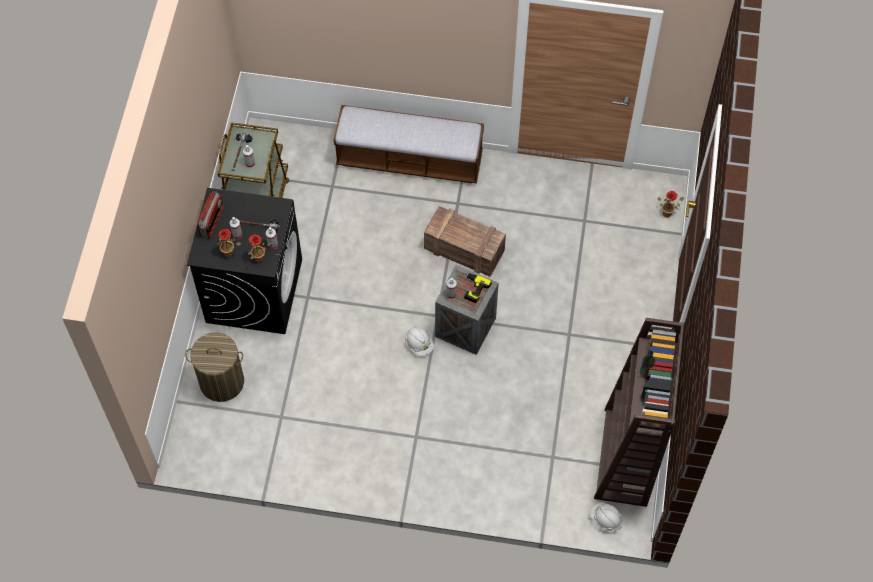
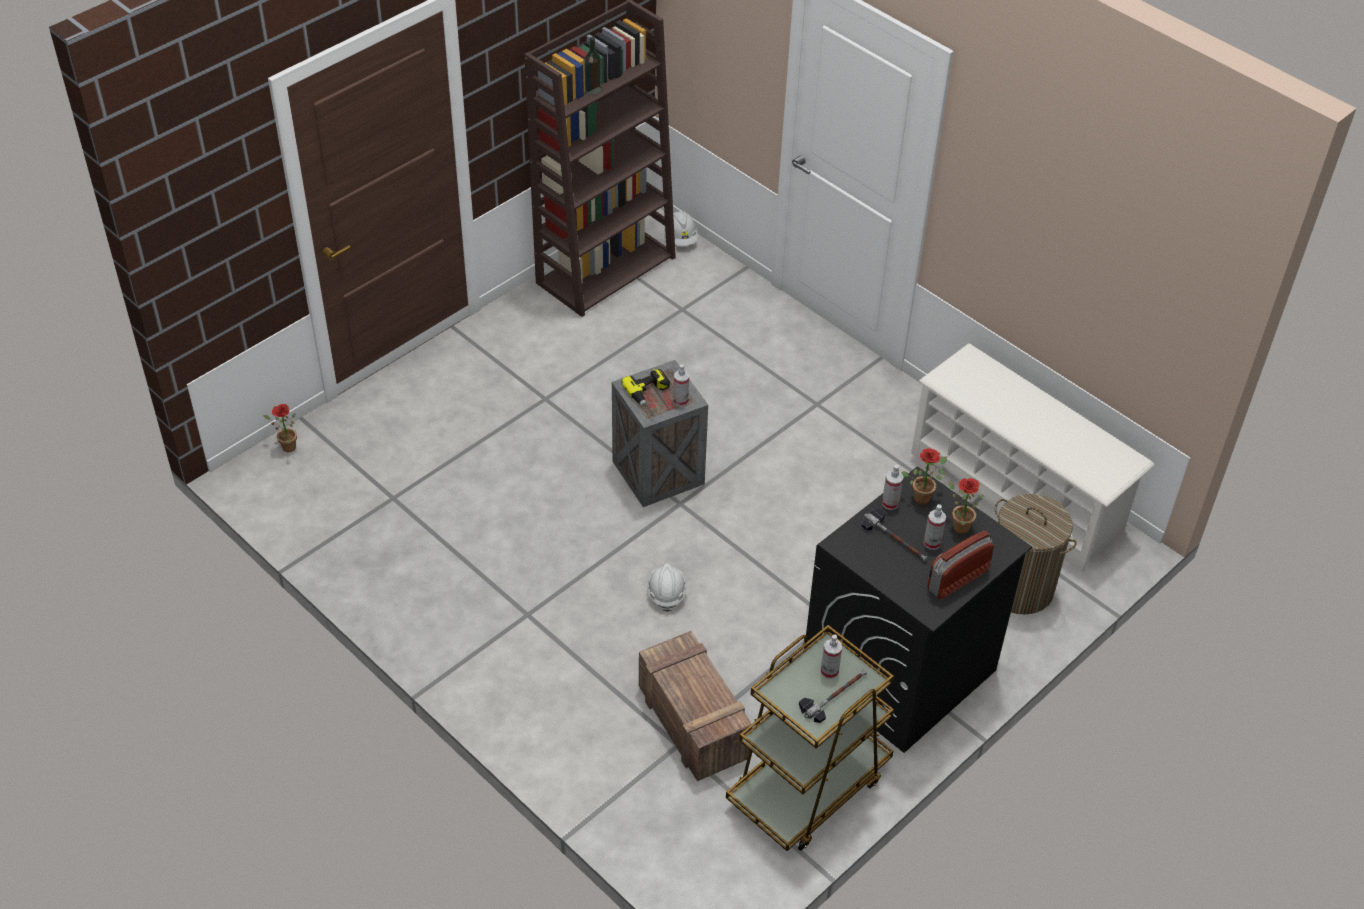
camera: 145 degrees left, 15 degrees down
(259, 449) = (1018, 492): none -> white shoe rack
(409, 160) = (535, 712): bench -> none
(419, 344) = (731, 487): white hard hat -> white hard hat (666, 593)
(465, 250) = (574, 553): crate -> crate (691, 721)

